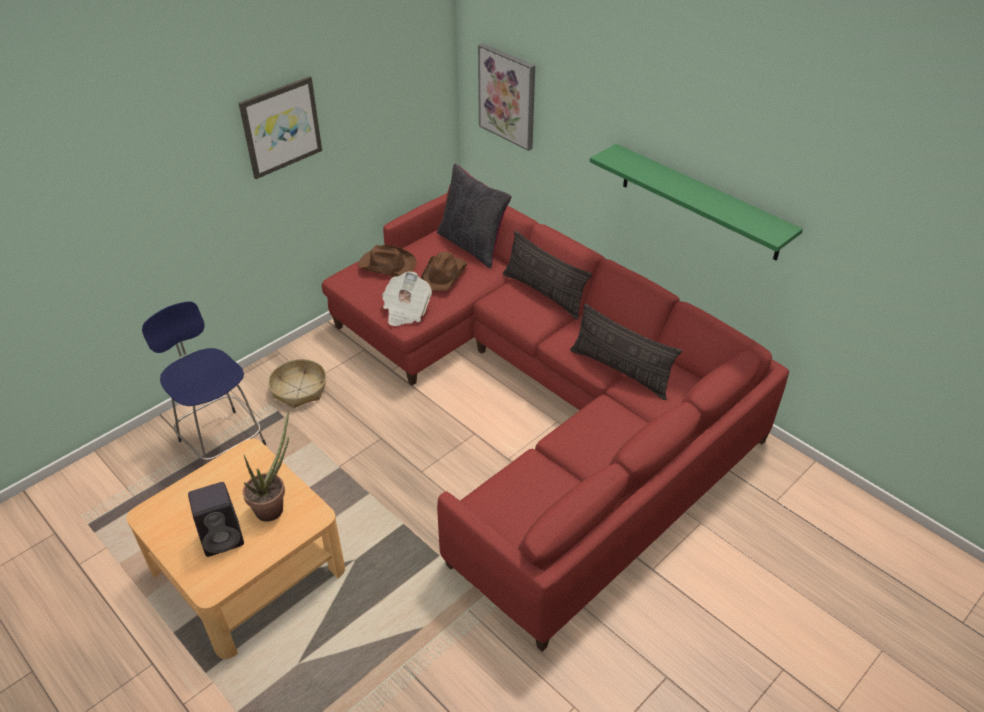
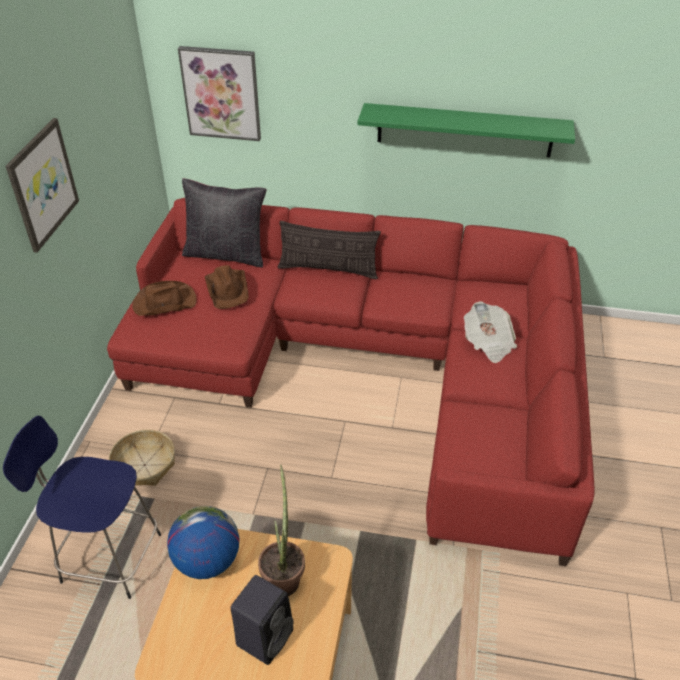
camera: 35 degrees left, 0 degrees up
(236, 466) = (207, 561): none -> globe
(406, 310) = (222, 336): newspaper -> newspaper (488, 343)
(620, 370) = (450, 304): pillow -> none

